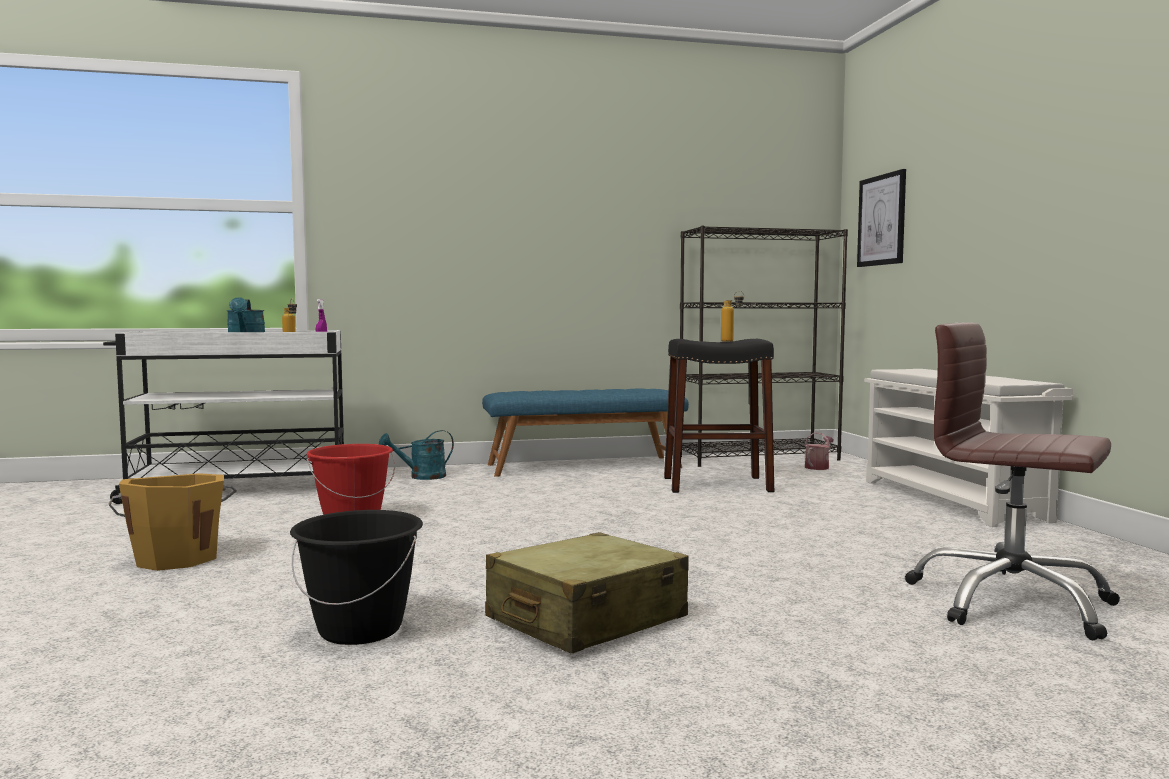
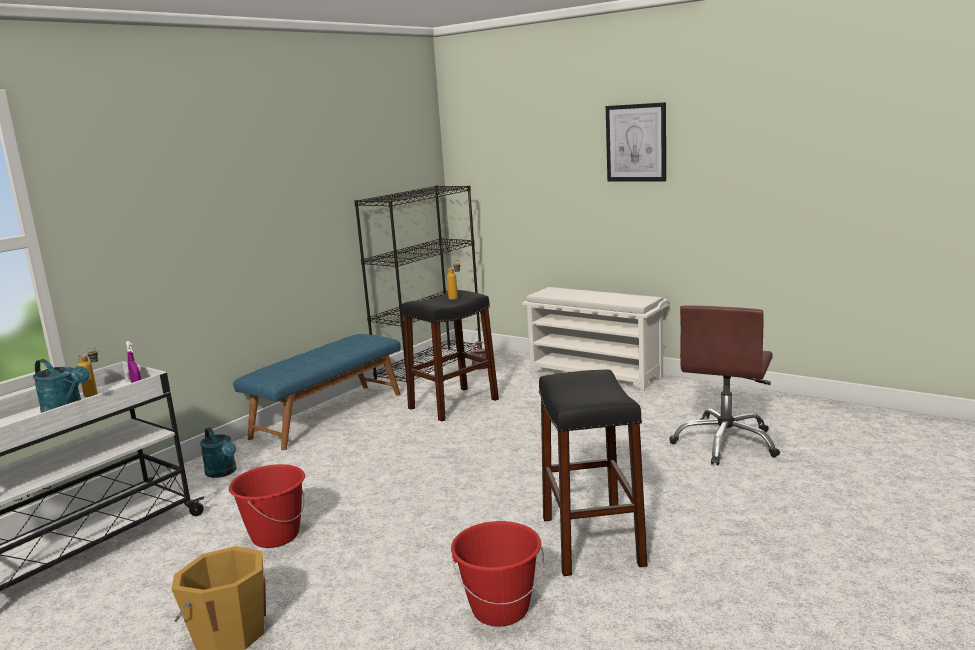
camera: 40 degrees left, 10 degrees up
(361, 629) = (500, 609): black bucket -> red bucket
(421, 477) = (223, 472): turquoise watering can -> turquoise watering can turned 60 degrees counterclockwise
(586, 619) = (592, 541): beige suitcase -> black stool
(882, 220) = (491, 177): picture -> picture (636, 143)
(1010, 602) = (726, 443): brown office chair -> brown office chair turned 60 degrees counterclockwise

